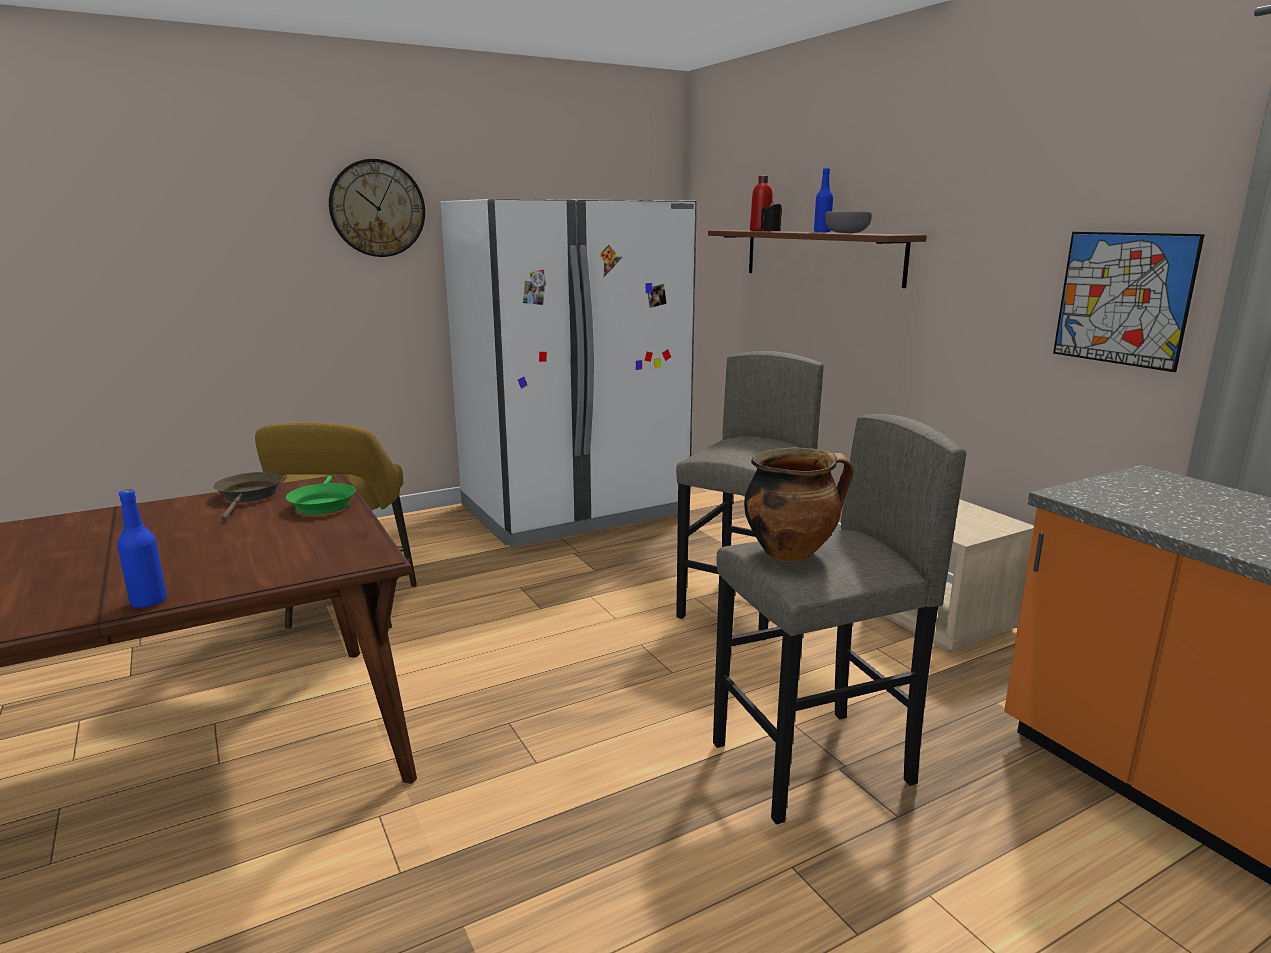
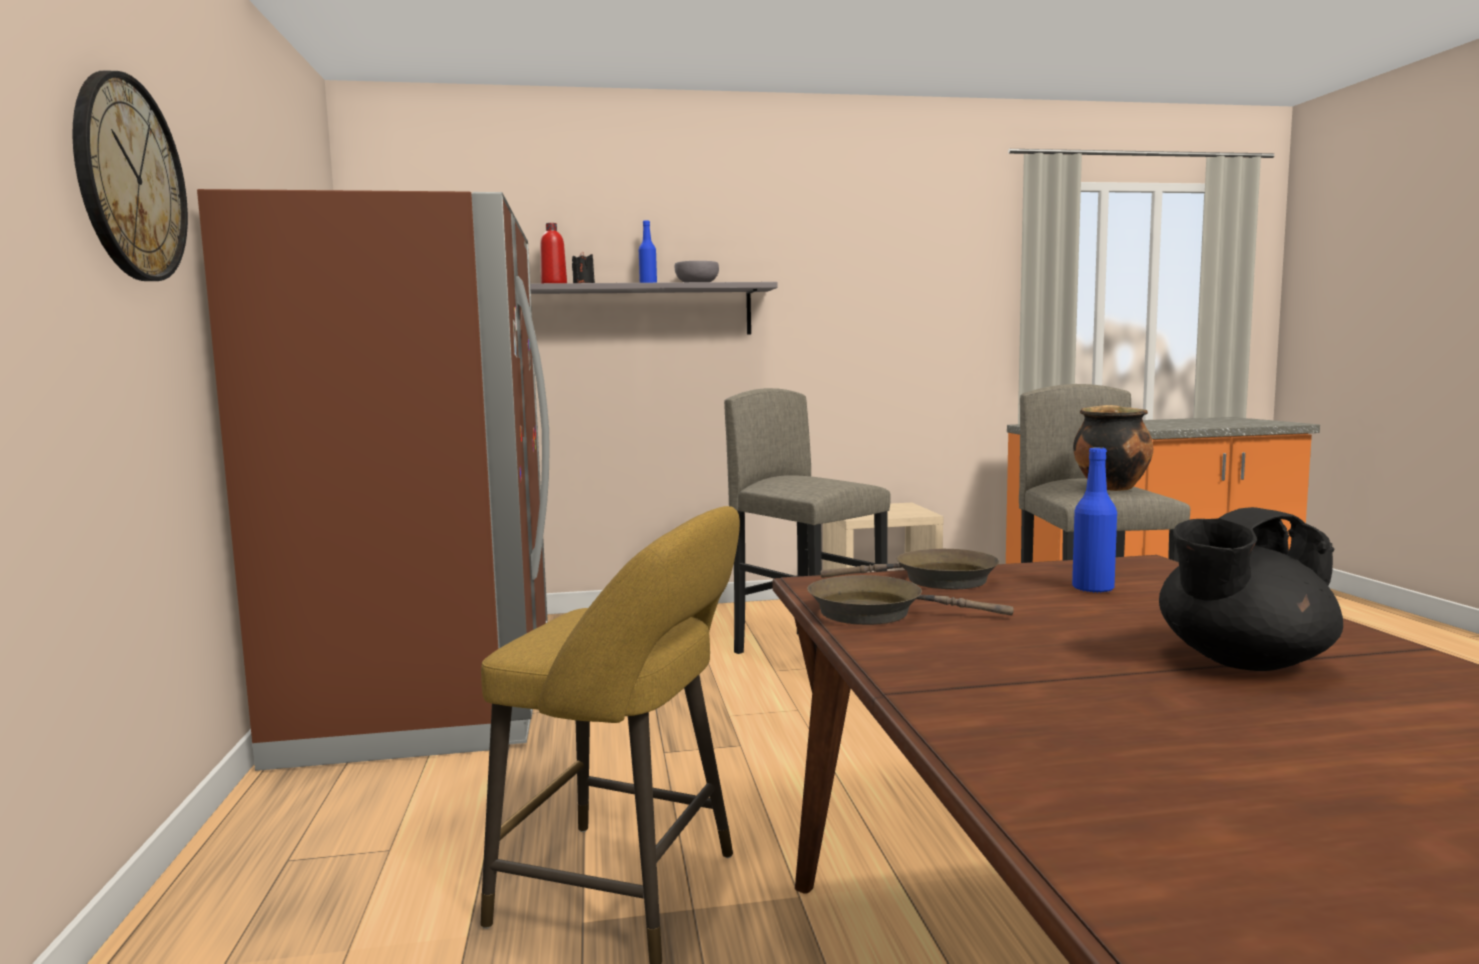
camera: 70 degrees left, 10 degrees down
(109, 569) = (1241, 661): none -> black teapot
(148, 602) = (1347, 631): blue bottle -> blue bottle (1093, 589)
(322, 504) = (936, 580): green frying pan -> brown frying pan
(574, 510) = (430, 696): white fridge -> brown fridge
(820, 256) = (630, 311): brown shelf -> grey shelf
(1123, 298) = (942, 324): picture -> none

